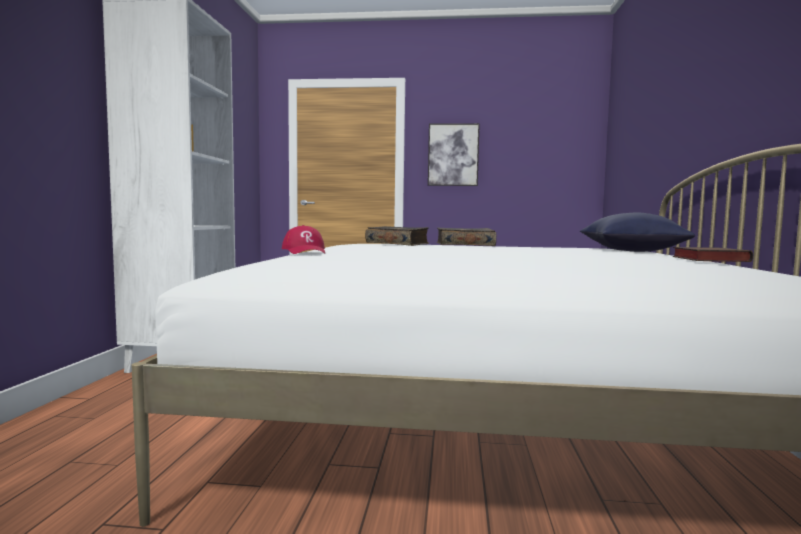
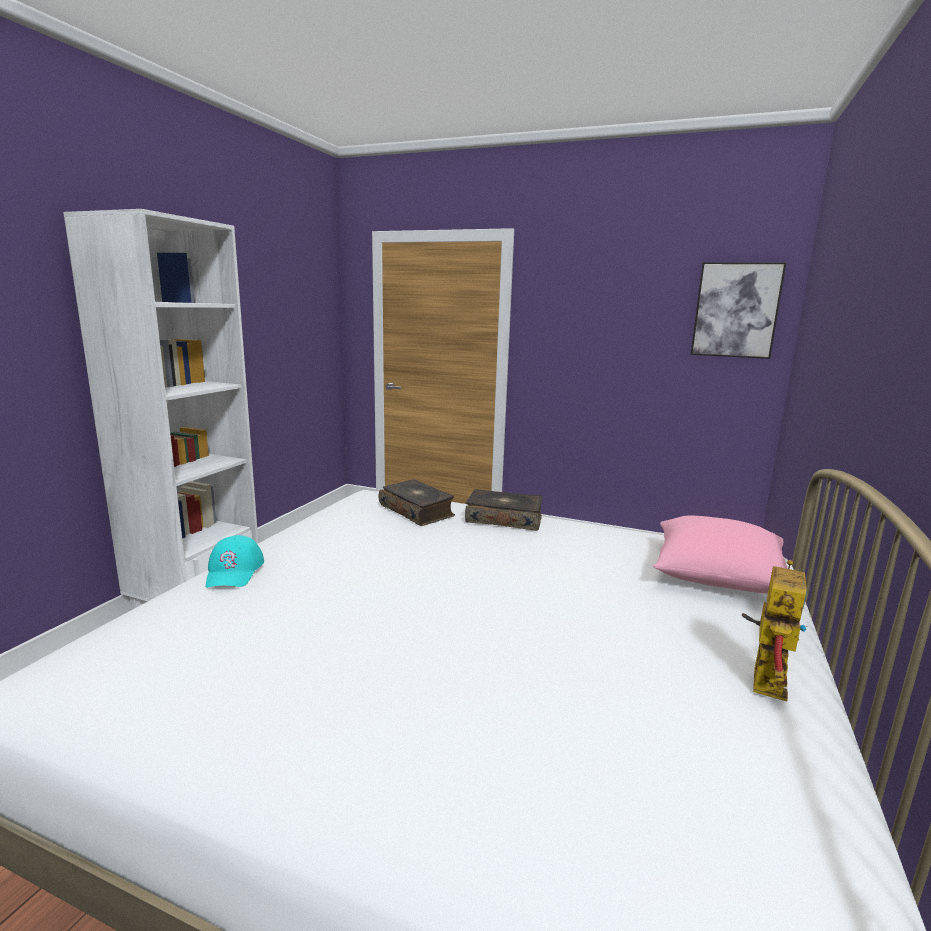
camera: 15 degrees right, 10 degrees up
(305, 252) = (234, 571): red cap -> turquoise cap
(453, 155) = (572, 335): picture -> picture (736, 310)
(631, 251) = (716, 577): blue pillow -> pink pillow
(707, 259) = (764, 676): book -> toy robot

